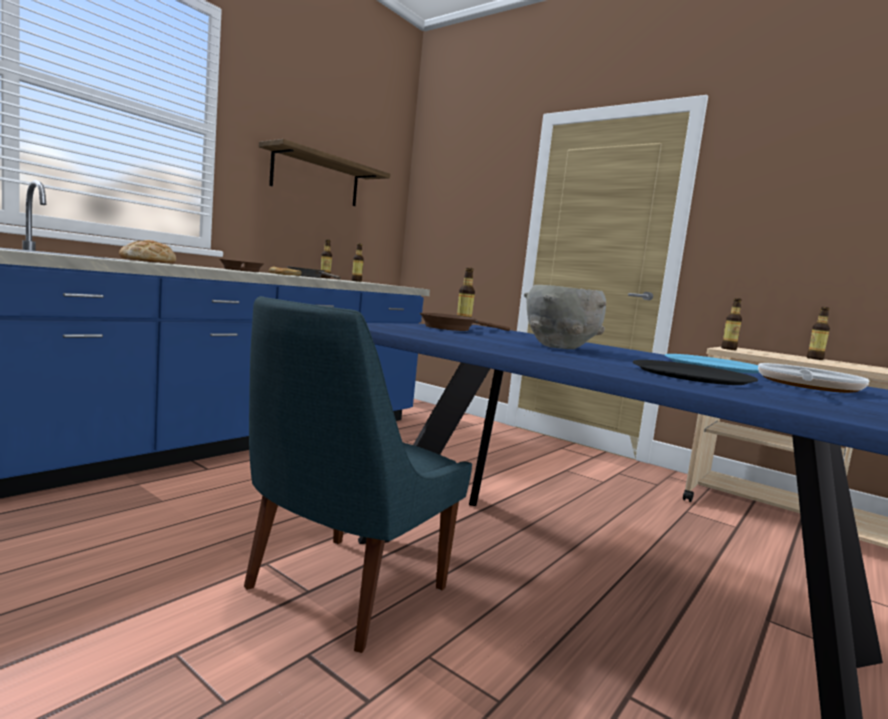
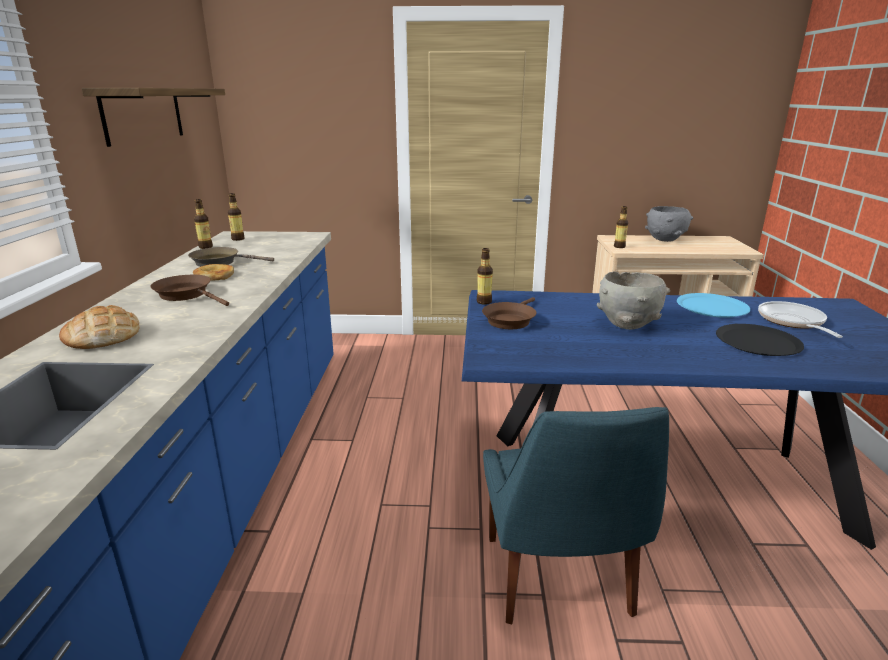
camera: 35 degrees left, 15 degrees up
(814, 359) = (665, 240): bottle -> grey bowl

